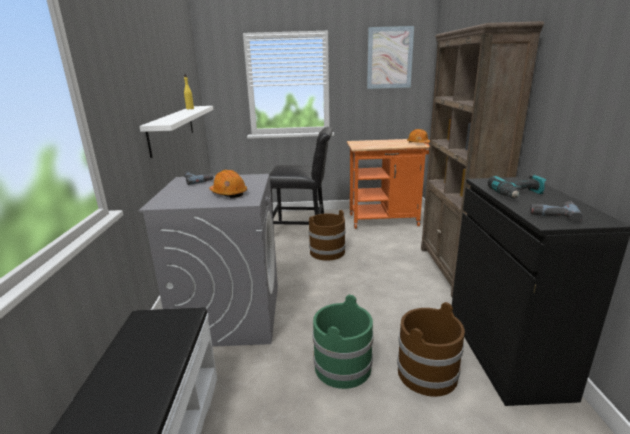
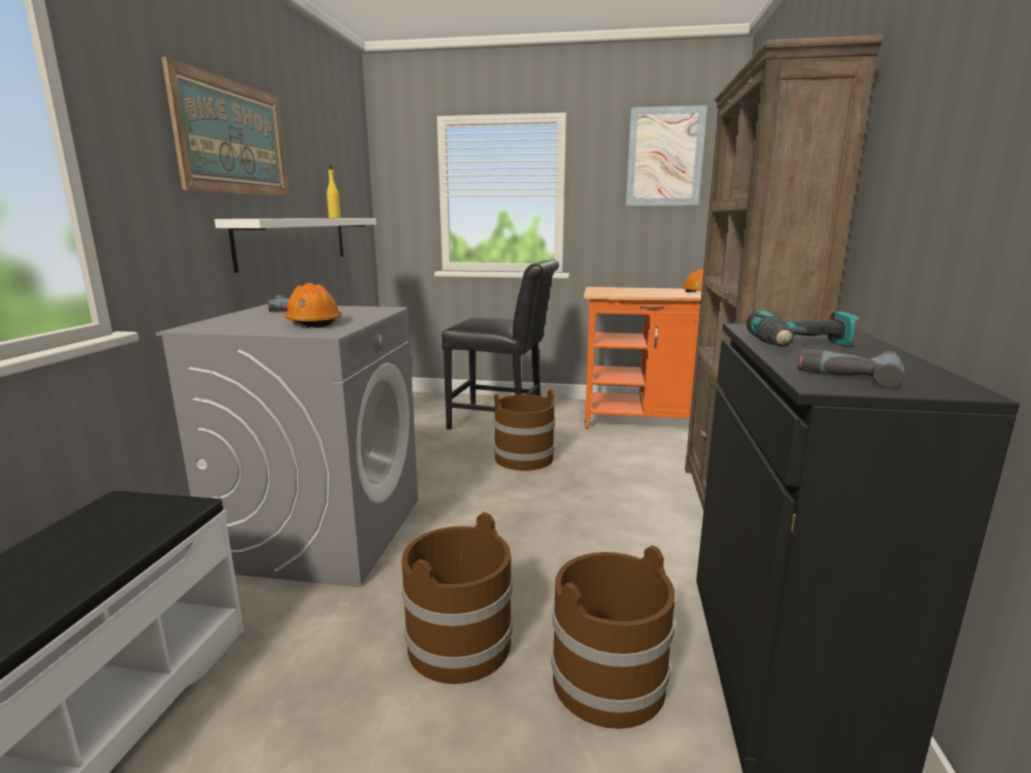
camera: 10 degrees right, 5 degrees down
(141, 69) = (233, 138): none -> picture
(342, 366) = (459, 643): green bucket -> brown bucket

